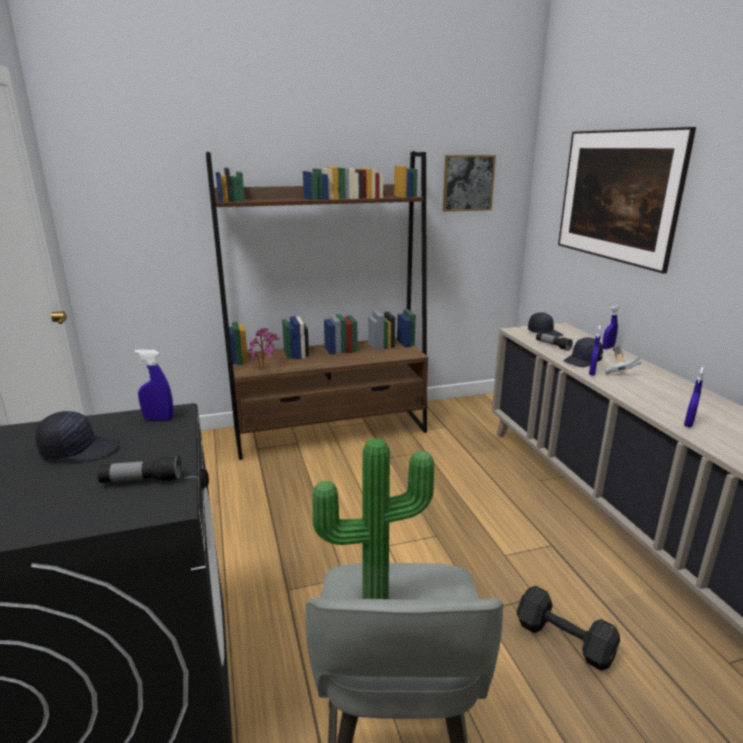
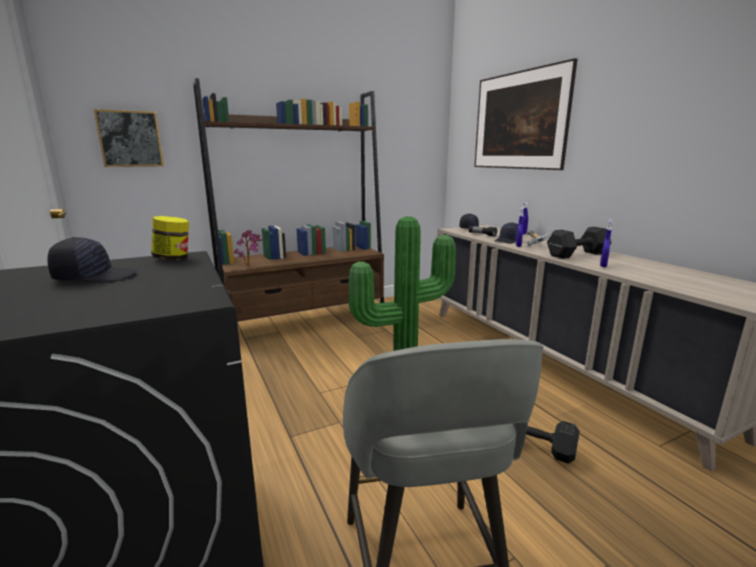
camera: 10 degrees left, 5 degrees down
(142, 481) = (168, 289): flashlight -> none
(158, 419) = (173, 259): blue spray bottle -> jar
(468, 183) = (403, 123): picture -> picture (130, 139)
(662, 397) = (575, 254): none -> black dumbbell

